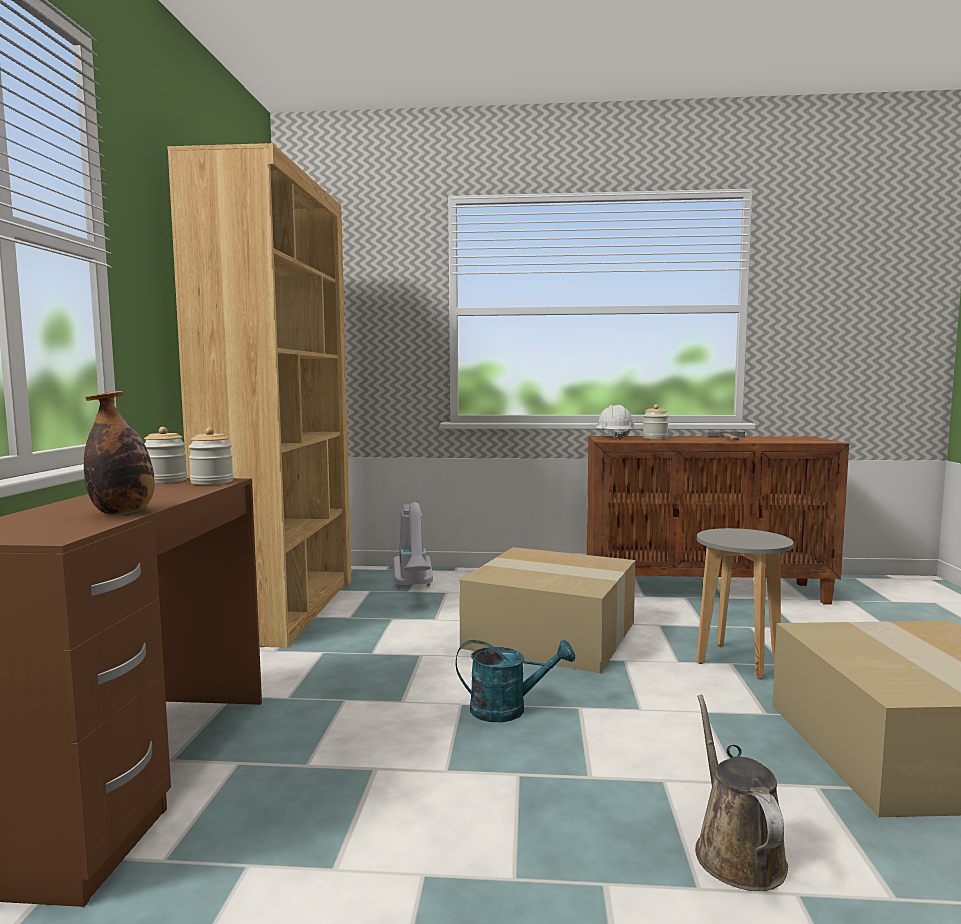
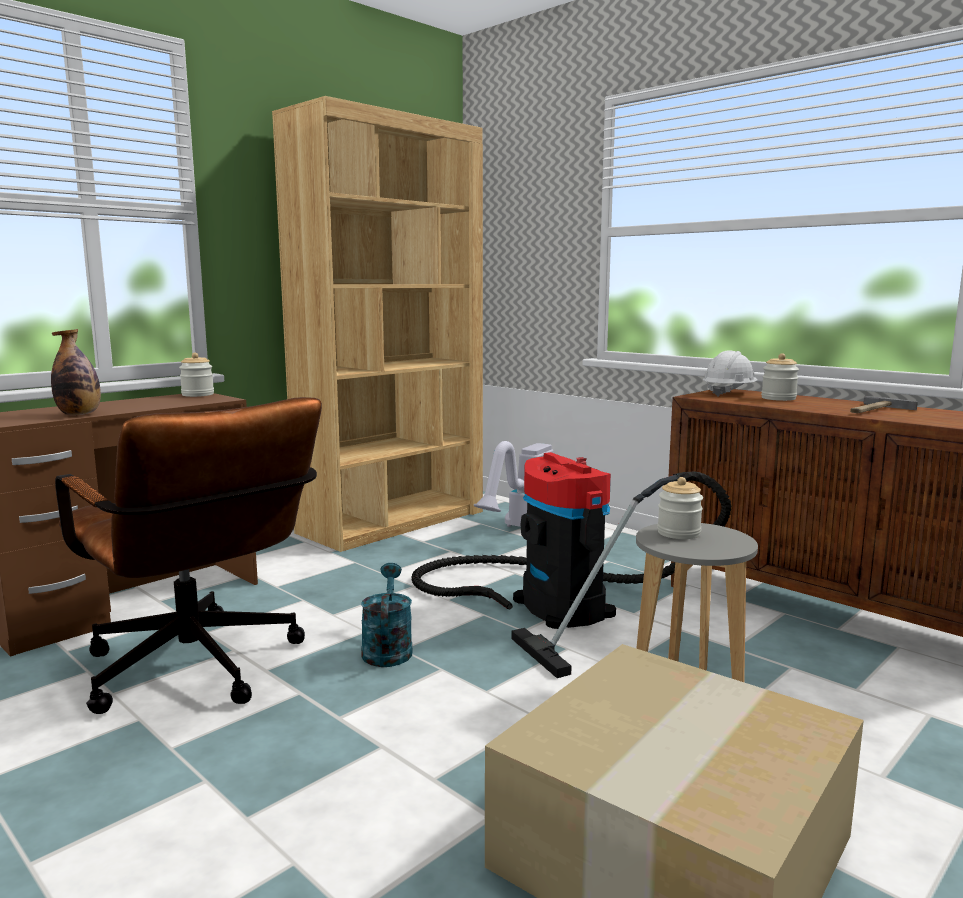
camera: 40 degrees right, 5 degrees up
(212, 482) = (211, 399): jar -> jar (678, 533)
(387, 802) = (200, 672): none -> brown office chair
(508, 709) = (387, 648): turquoise watering can -> turquoise watering can turned 135 degrees counterclockwise
(554, 634) = (554, 604): cardboard box -> vacuum cleaner
(735, 851) = (318, 815): brown watering can -> none

